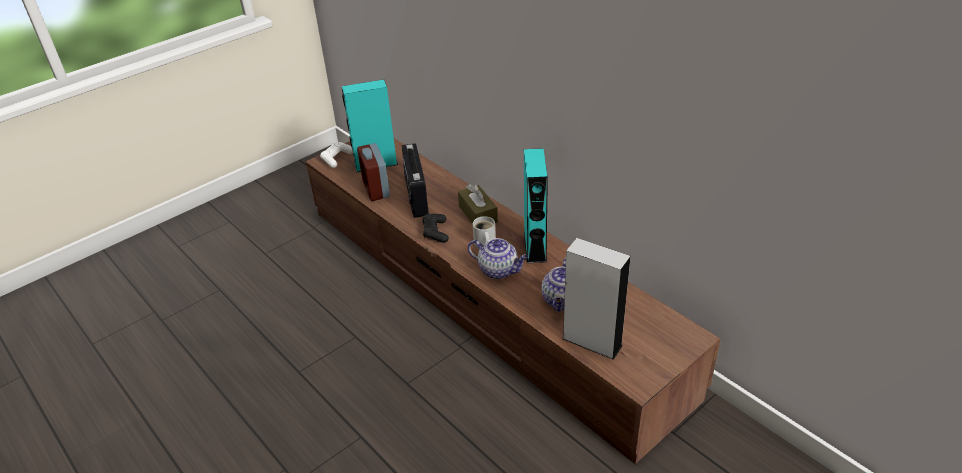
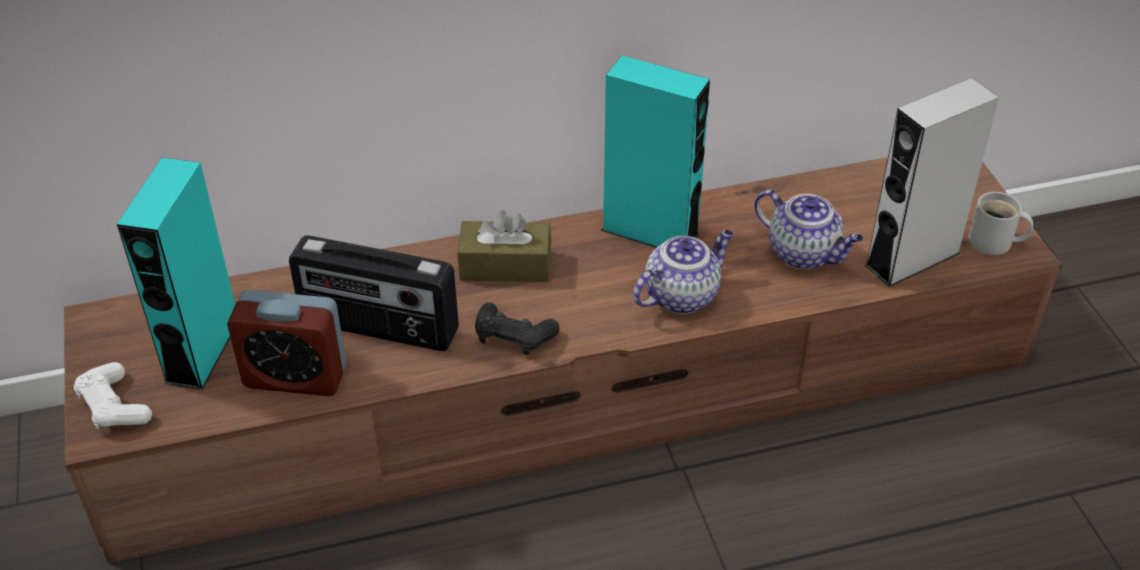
camera: 65 degrees left, 5 degrees up
(484, 244) = (597, 287): white mug -> white mug (994, 243)

